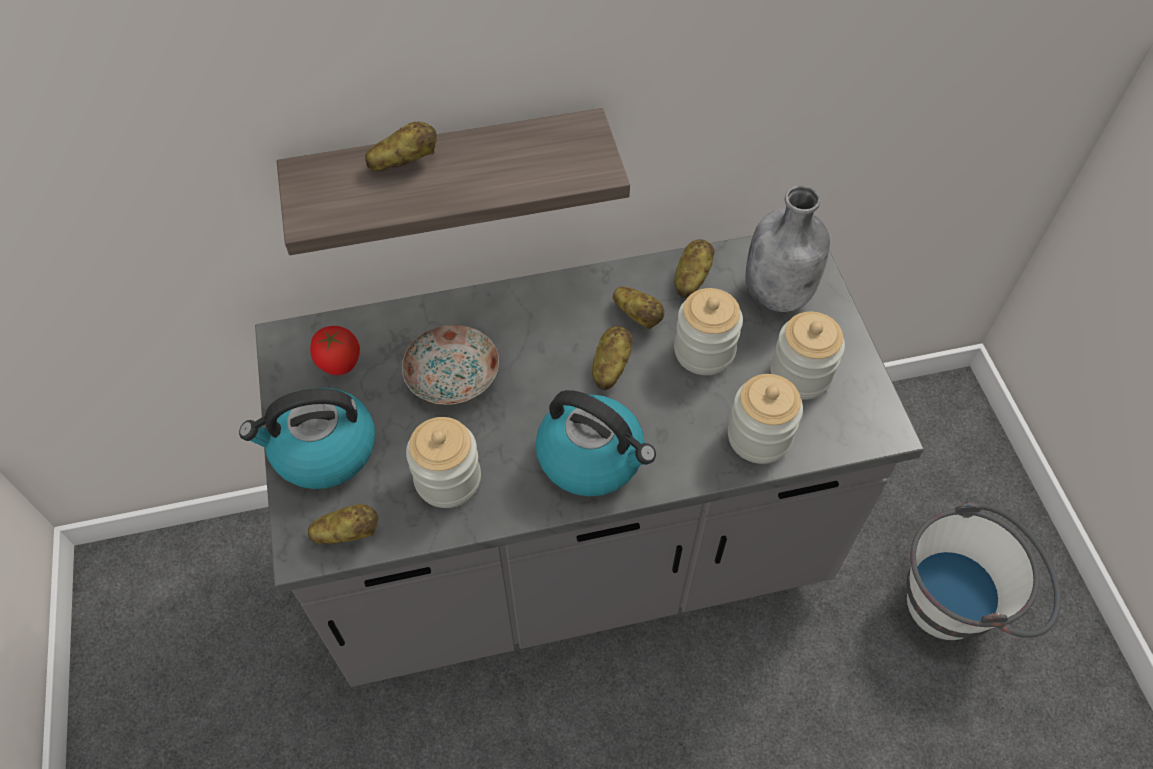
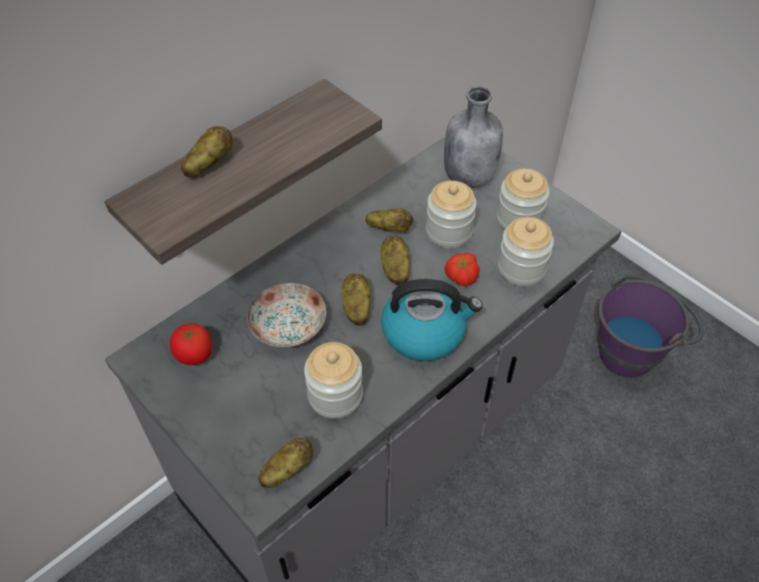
camera: 30 degrees left, 5 degrees down
(322, 451) = (226, 422): kettle -> none
(680, 412) = (461, 276): none -> tomato
(691, 279) = (407, 191): potato -> potato (356, 308)
(961, 602) = (634, 348): white bucket -> purple bucket

